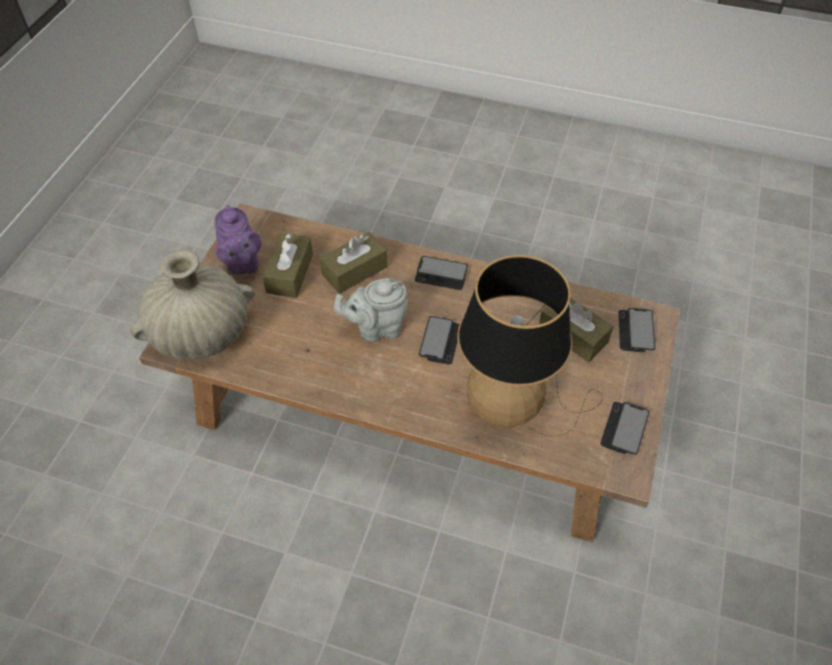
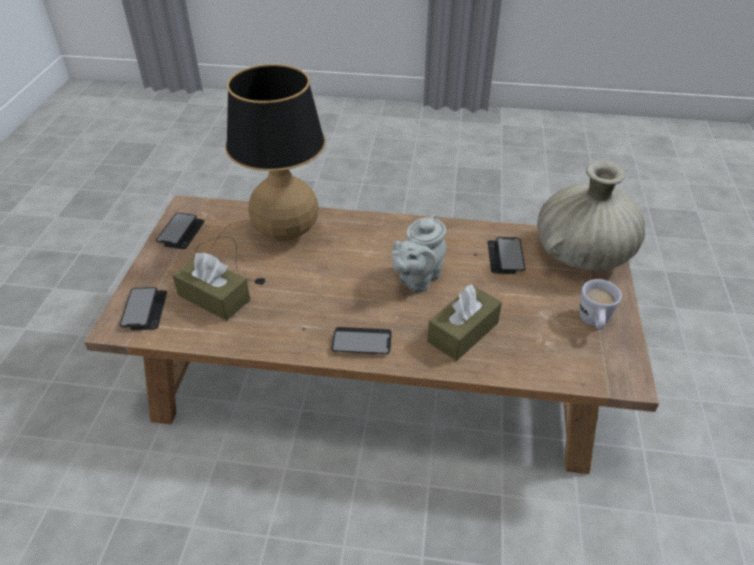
camera: 170 degrees right, 10 degrees down
(242, 264) = (594, 323): purple teapot -> white mug
(290, 273) = (534, 320): brown tissue box -> none
(376, 328) = (417, 279): grey teapot -> grey teapot turned 150 degrees clockwise
(440, 341) = (350, 276): phone -> phone (505, 257)

